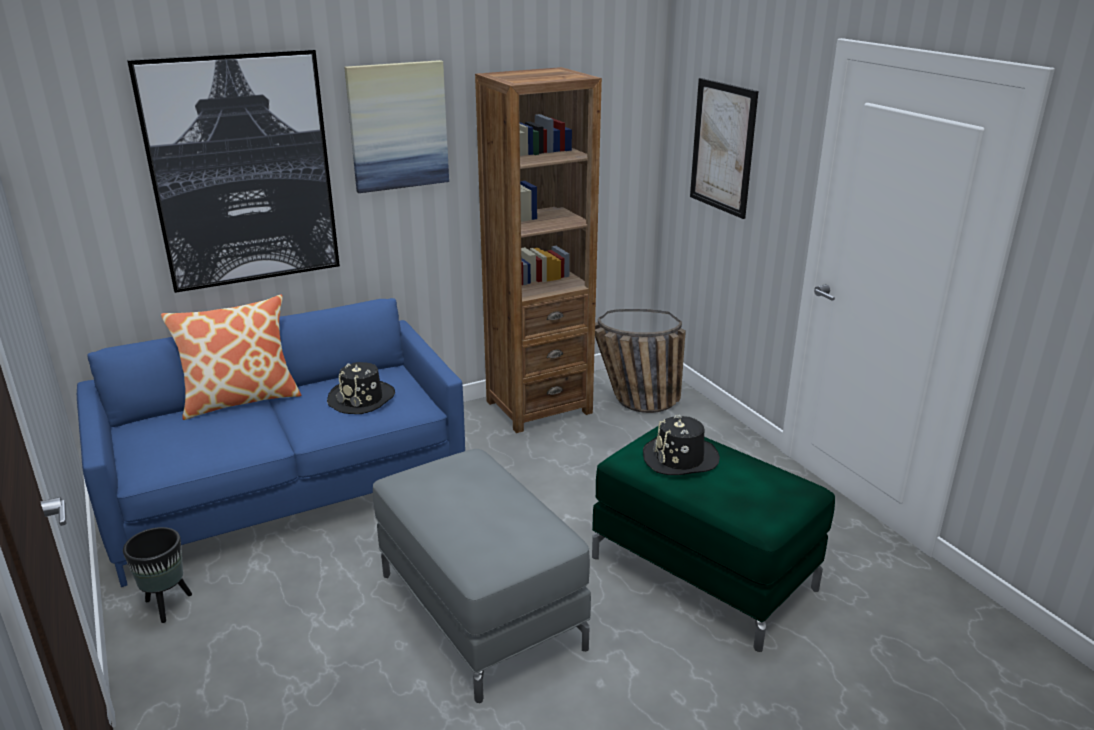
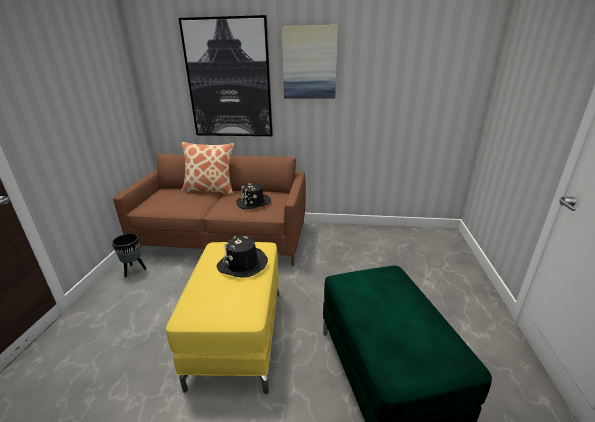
camera: 35 degrees right, 0 degrees up
(287, 491) = (224, 238): blue sofa -> brown sofa
(478, 609) = (238, 334): grey ottoman -> yellow ottoman
(538, 407) = (369, 236): brown bookcase -> none
(633, 403) = (426, 250): basket -> none
(680, 458) = (379, 293): black hat -> black hat (242, 264)
(722, 147) = (522, 88): picture -> none

